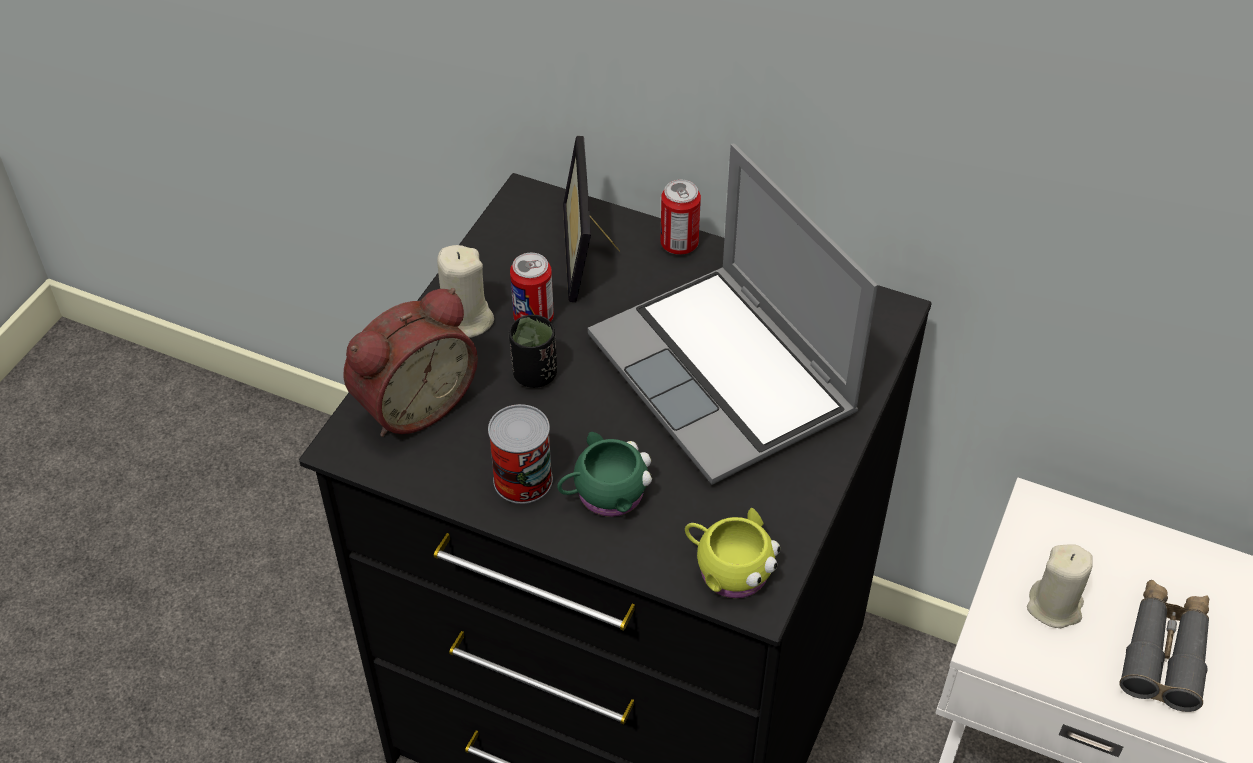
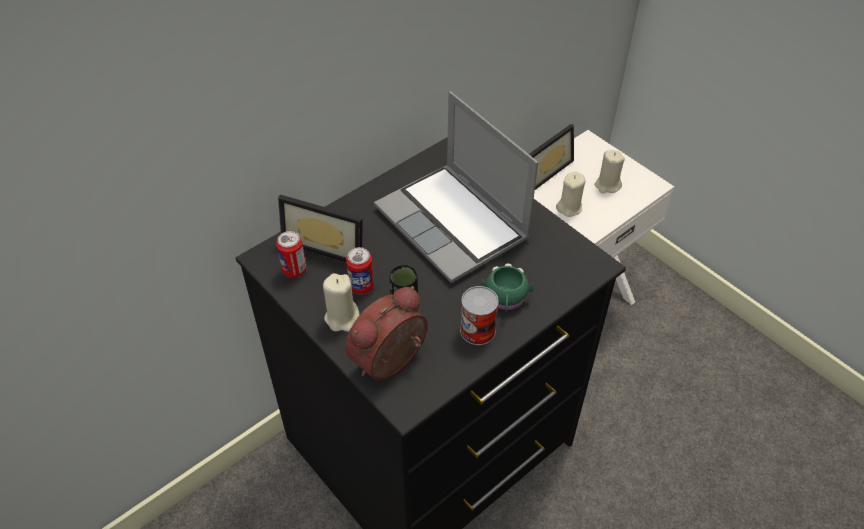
camera: 65 degrees left, 0 degrees up
(412, 402) = (392, 363): alarm clock -> alarm clock turned 120 degrees counterclockwise
(679, 244) = (348, 207): can -> can (294, 270)
(726, 377) = (454, 224): laptop -> laptop turned 60 degrees clockwise
(728, 569) = (576, 269): yellow mug -> none
(1120, 535) = (543, 170): none -> picture frame
(1164, 652) = (607, 185): grey binoculars -> beige candle

